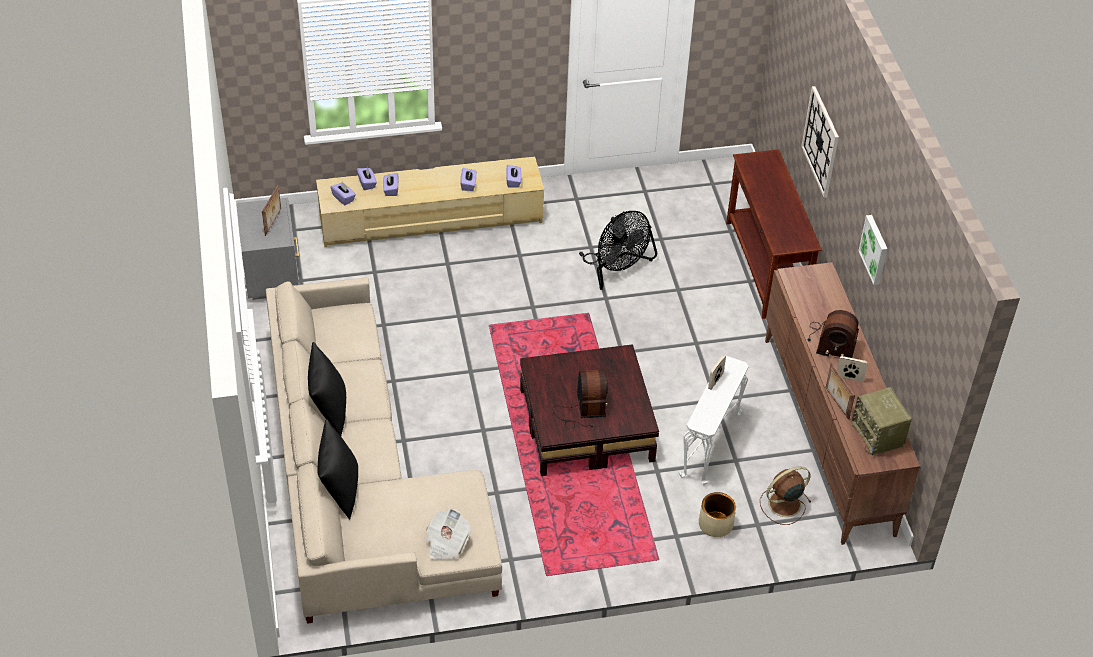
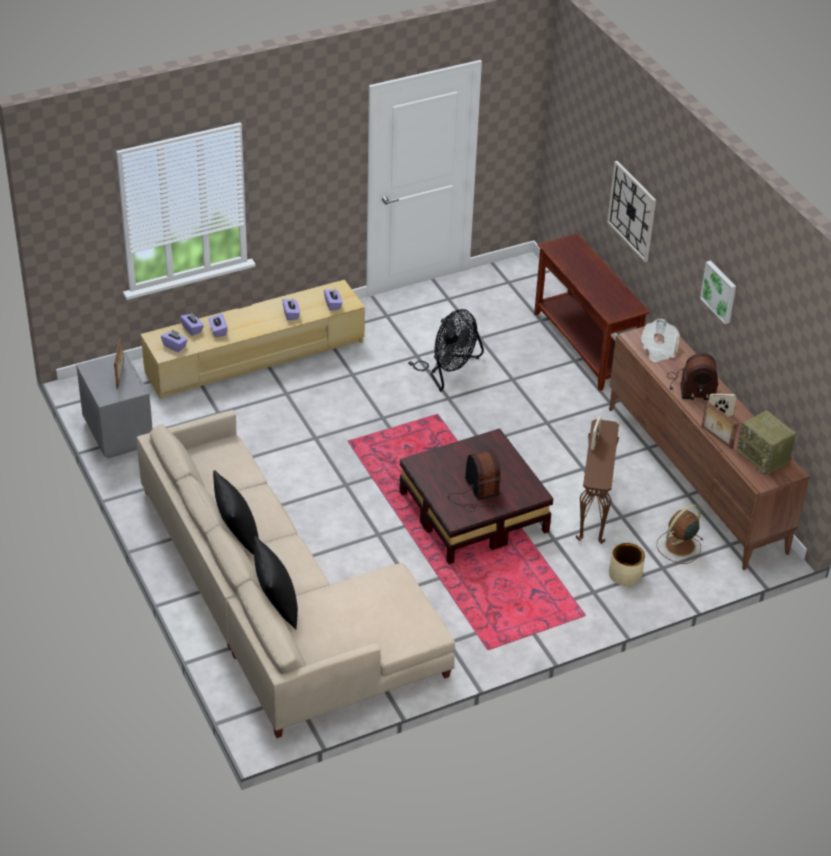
camera: 15 degrees left, 5 degrees down
(446, 543) = (397, 632): newspaper -> newspaper (658, 349)
(710, 445) = (594, 508): white side table -> brown side table

